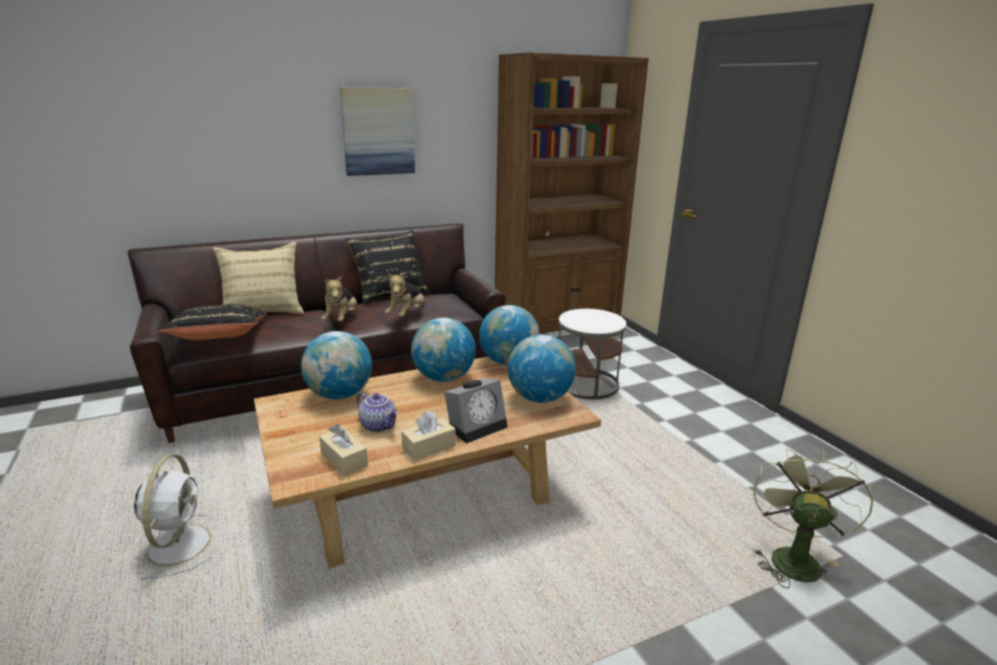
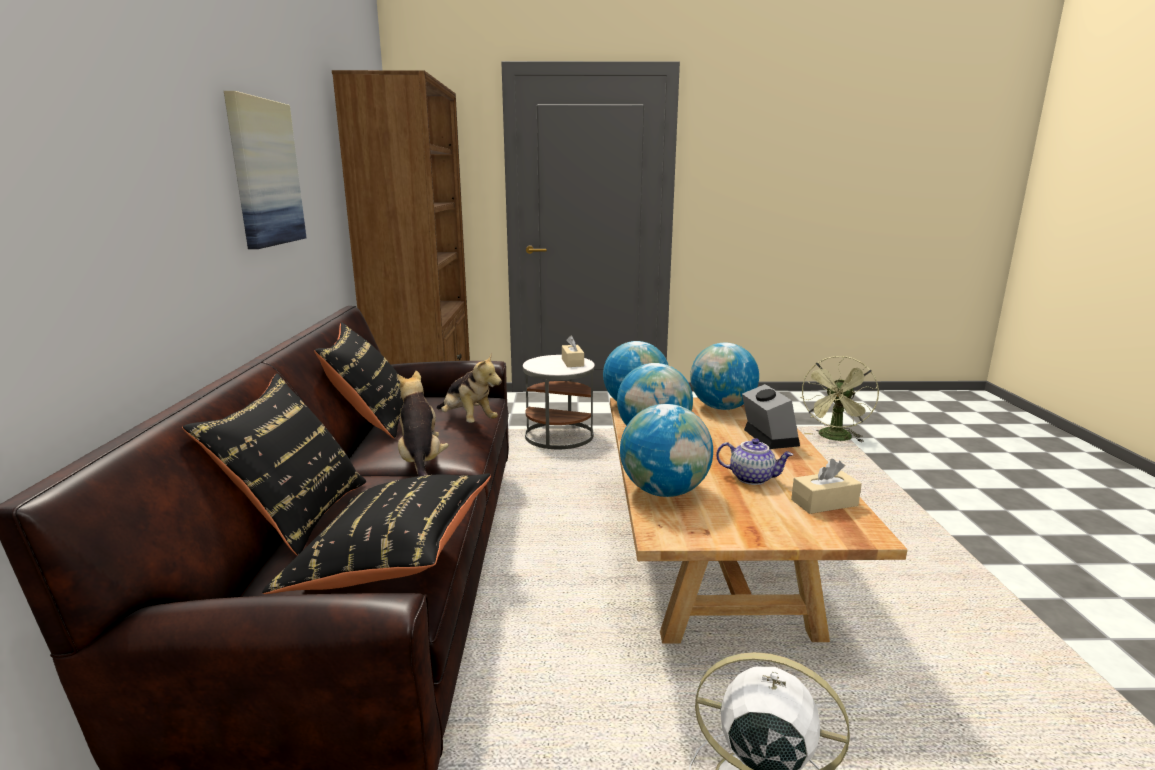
camera: 65 degrees left, 5 degrees down
(263, 310) = (296, 514): beige pillow -> black pillow
(341, 319) = (421, 461): plush toy -> plush toy turned 135 degrees counterclockwise
(379, 425) = (752, 478): teapot -> teapot turned 45 degrees clockwise
(429, 447) = (804, 461): beige tissue box -> beige tissue box (572, 362)
(792, 557) = (835, 438): green fan -> green fan turned 105 degrees counterclockwise

